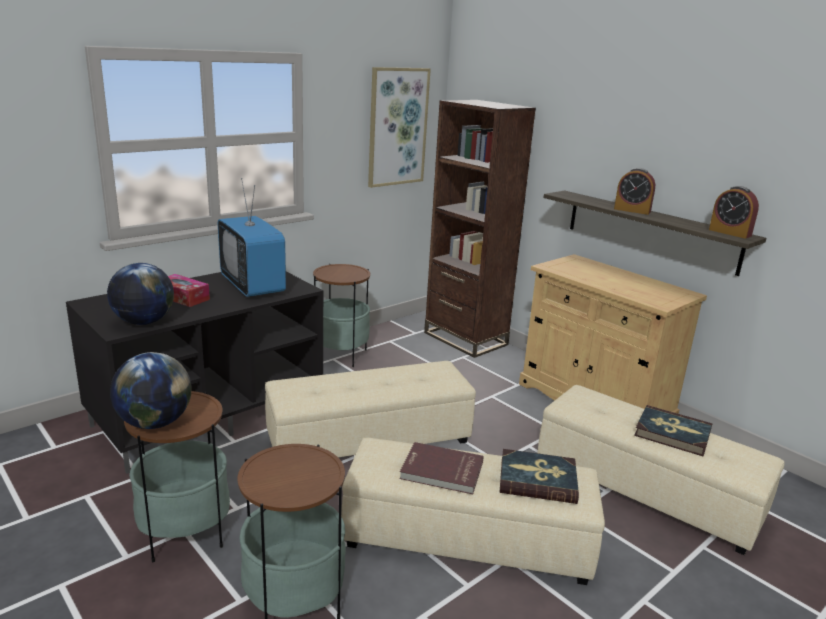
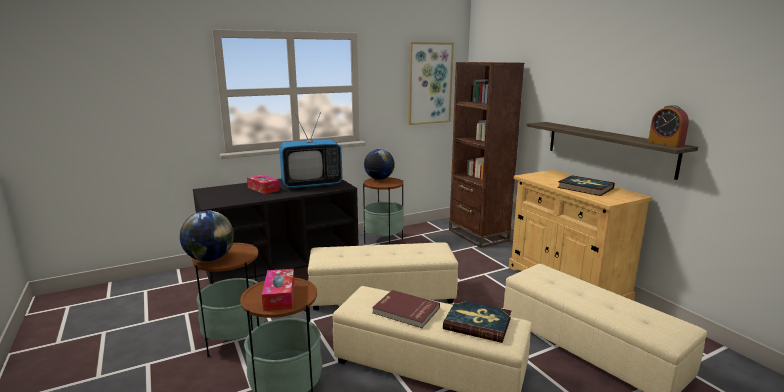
camera: 15 degrees right, 5 degrees down
(143, 322) = (230, 201): globe -> globe (379, 179)
(253, 286) = (312, 184): television -> television turned 90 degrees counterclockwise
(295, 477) = (279, 296): none -> tissue box
(632, 210) = (590, 131): alarm clock -> none
(672, 433) = (607, 301): book -> book (585, 188)

